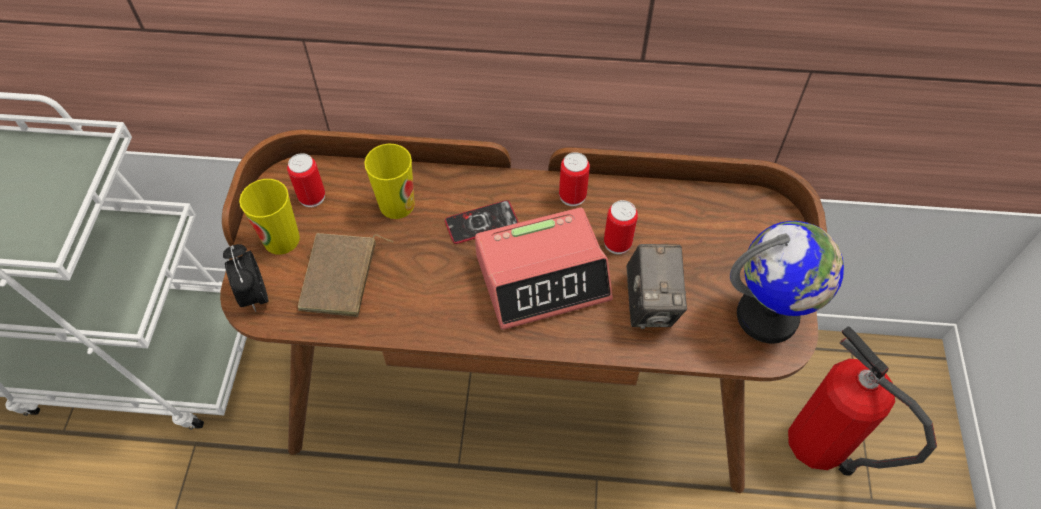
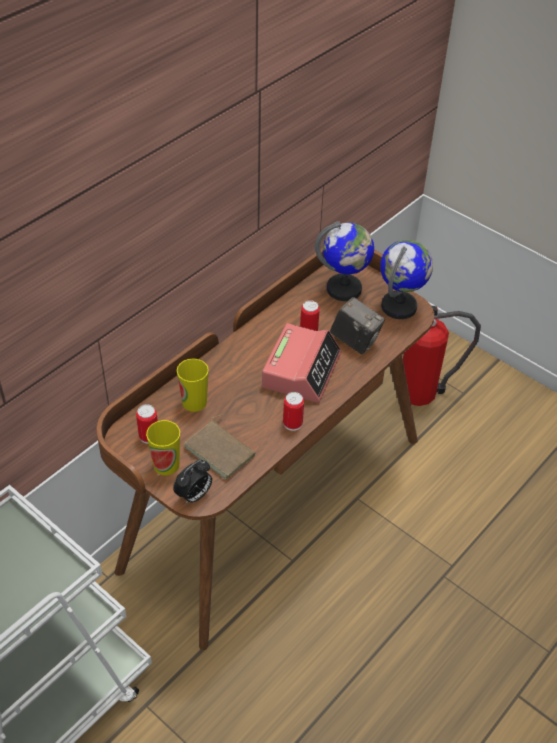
camera: 55 degrees left, 10 degrees down
(254, 295) = (194, 496): alarm clock -> alarm clock turned 60 degrees counterclockwise
(481, 223) = (243, 374): phone -> none
(572, 195) = (262, 330): can -> can (292, 423)
(732, 234) = (344, 289): none -> globe

